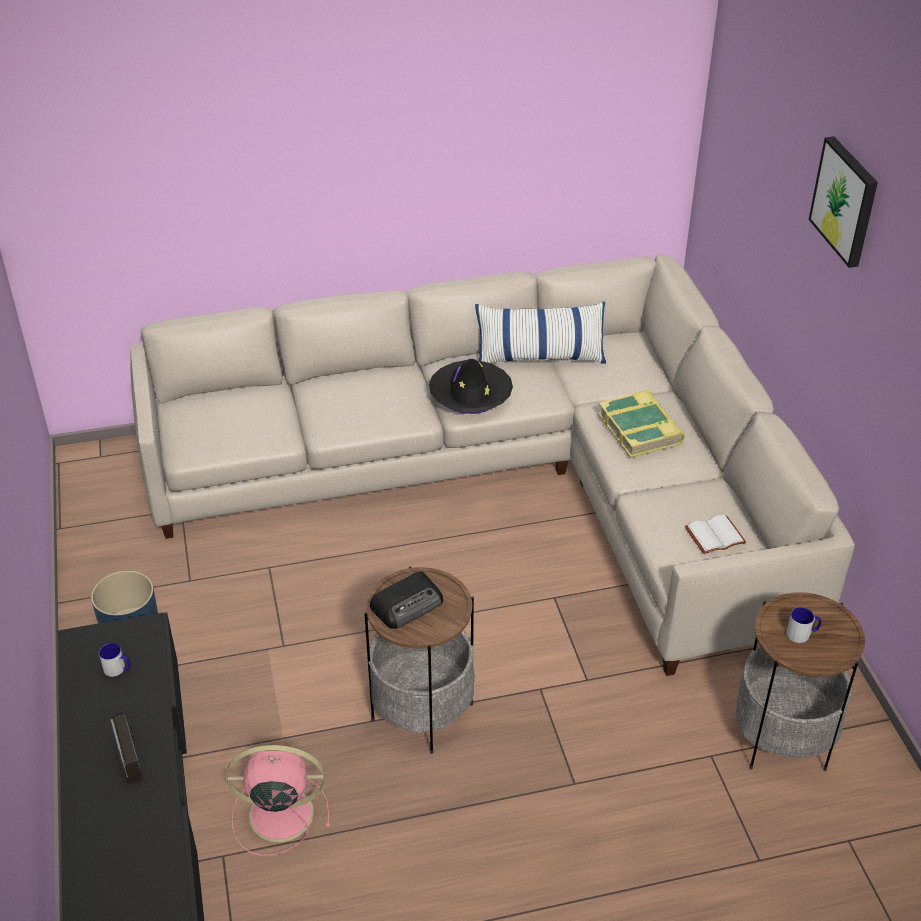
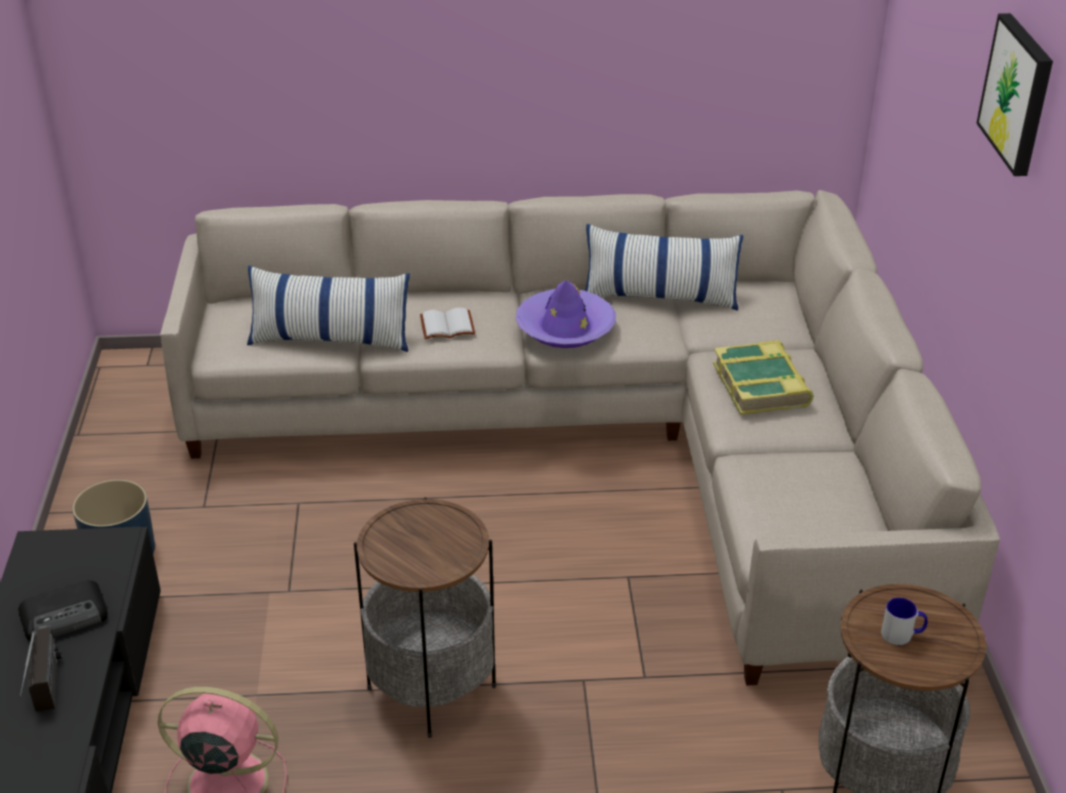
camera: 10 degrees right, 5 degrees down
(118, 669) = (70, 582): mug -> none
(277, 426) = (330, 338): none -> pillow
(408, 604) = (409, 539): radio -> radio (66, 617)
(470, 395) = (565, 328): black hat -> purple hat
(715, 535) = (825, 512): white book -> white book (448, 325)

